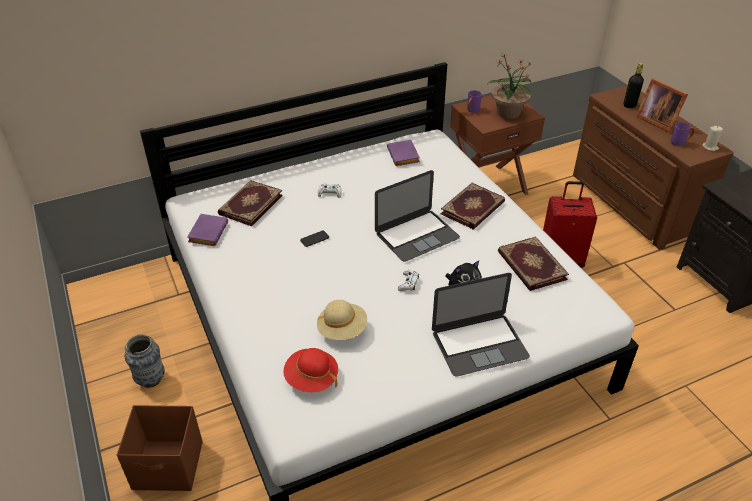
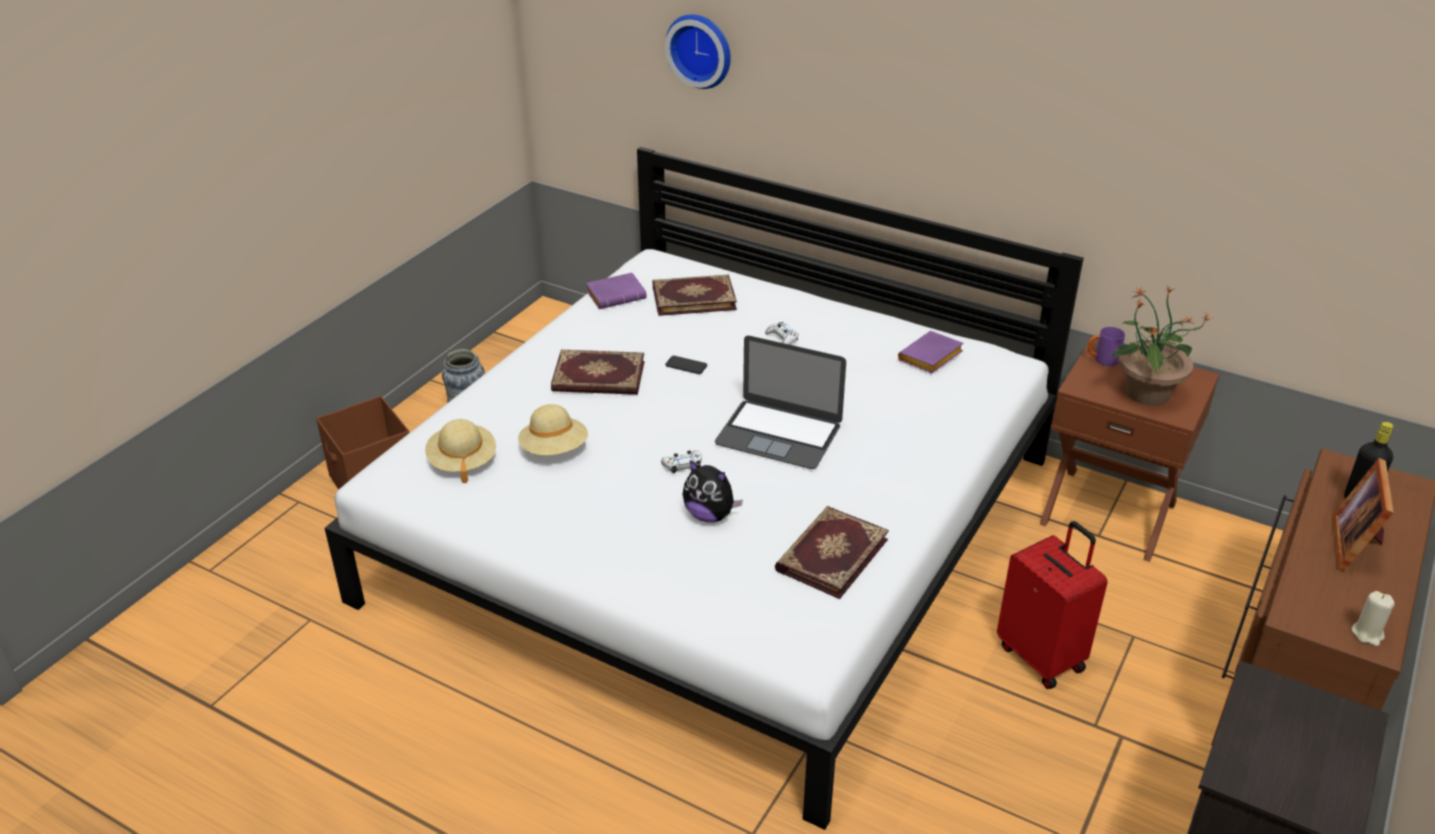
camera: 55 degrees right, 5 degrees down
(172, 38) = (701, 49): none -> wall clock
(311, 379) = (462, 461): red hat -> beige hat
(473, 208) = (894, 459): book -> book (598, 377)
(479, 344) = (628, 563): laptop -> none
(680, 142) = (1326, 592): purple mug -> none

